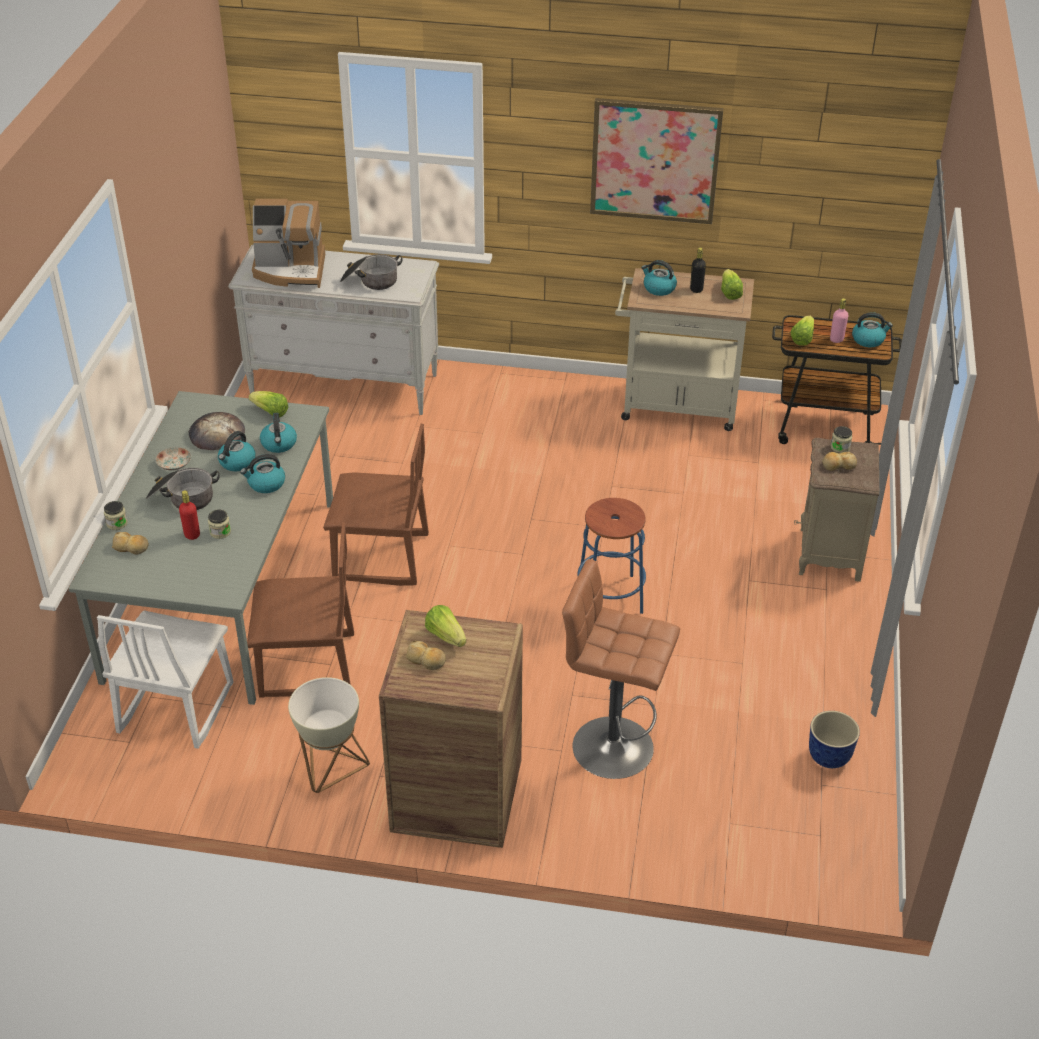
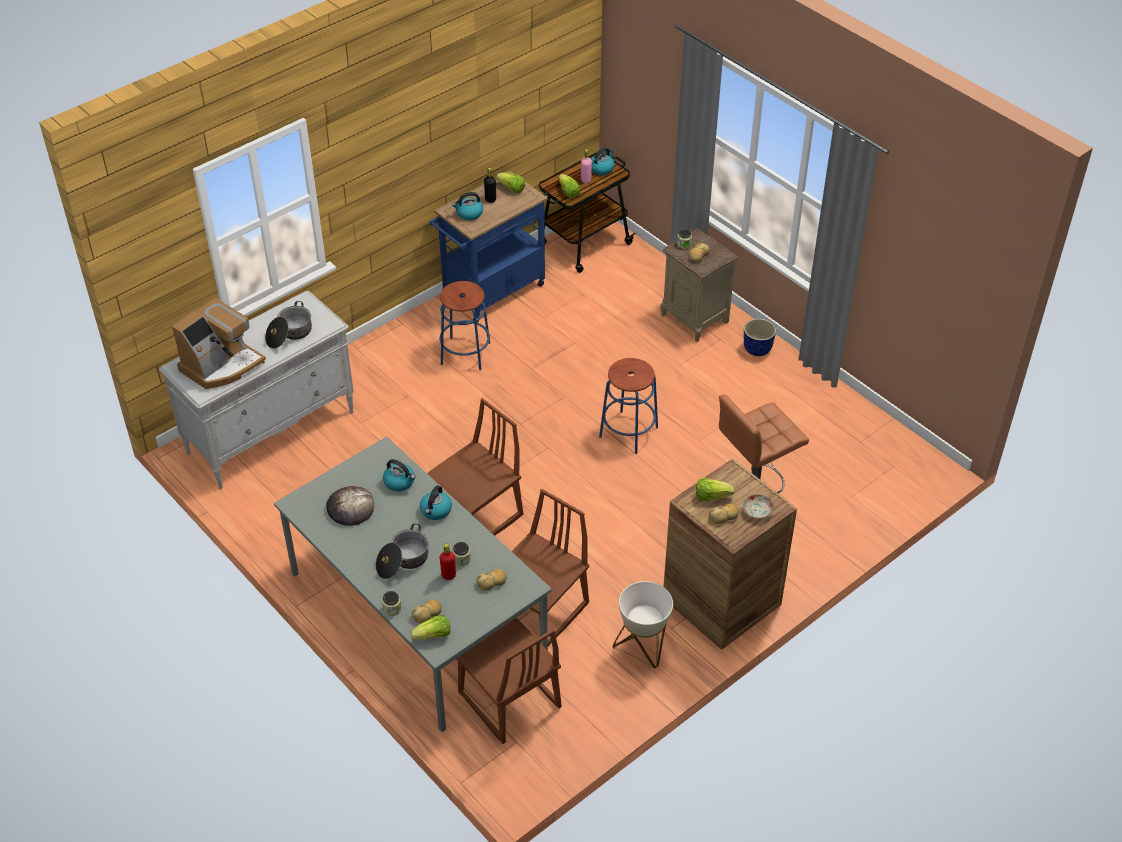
camera: 50 degrees left, 5 degrees up
(174, 465) = (359, 547): plate -> plate (757, 511)
(175, 708) = (508, 701): white chair -> brown chair
(210, 566) = (492, 582): none -> bread
(237, 463) = (395, 513): kettle -> none
(270, 412) = (358, 468): lettuce -> lettuce (433, 636)
(577, 435) = (465, 353): none -> blue stool
(655, 161) = (433, 123): picture -> none
(675, 406) = (491, 293): beige cart -> blue cart
(829, 757) = (844, 425): planter -> planter (758, 350)

